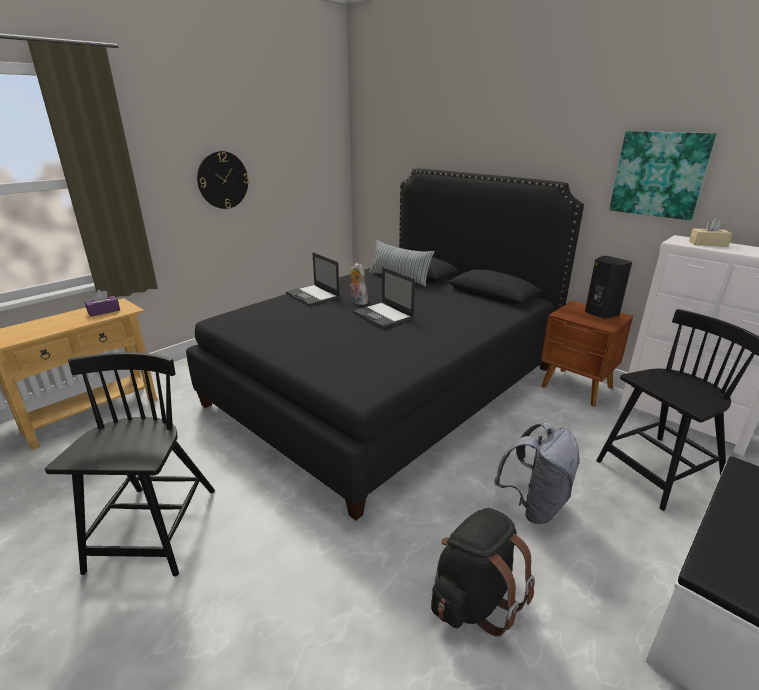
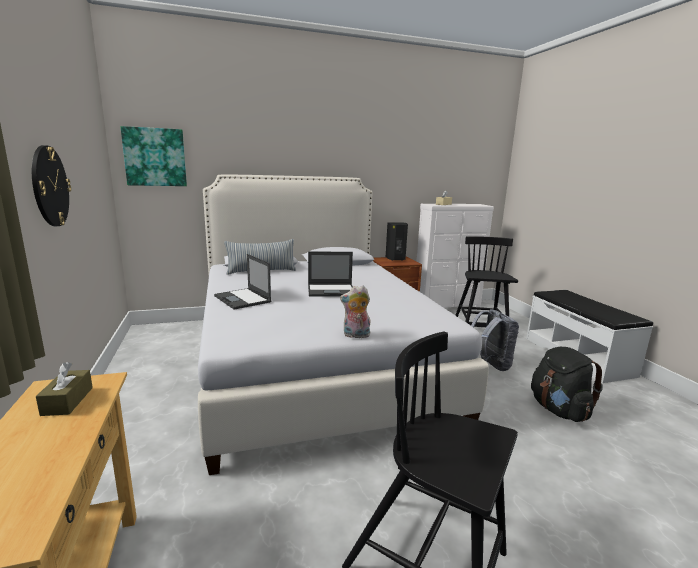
camera: 60 degrees left, 10 degrees down
(104, 311) = (67, 401): purple tissue box -> brown tissue box
(313, 295) = (243, 299): laptop -> laptop turned 60 degrees clockwise
(357, 302) = (288, 290): plush toy -> plush toy (355, 335)
(387, 385) = (313, 362): black bed -> white bed
(659, 174) = (406, 170): picture -> picture (155, 157)

